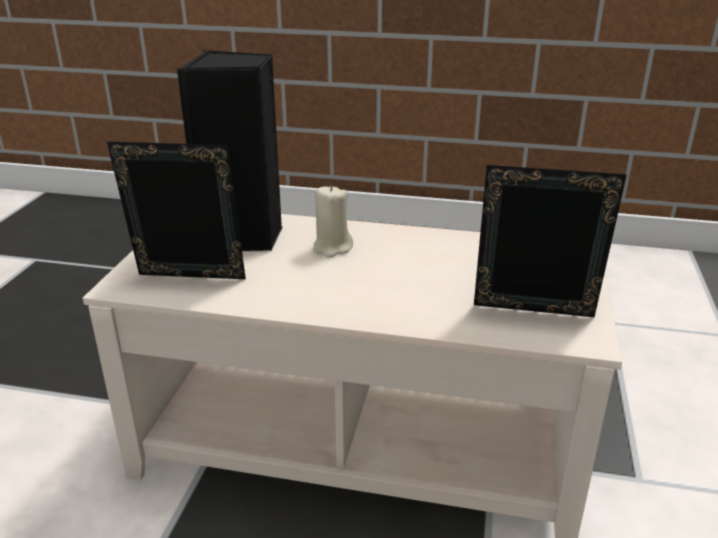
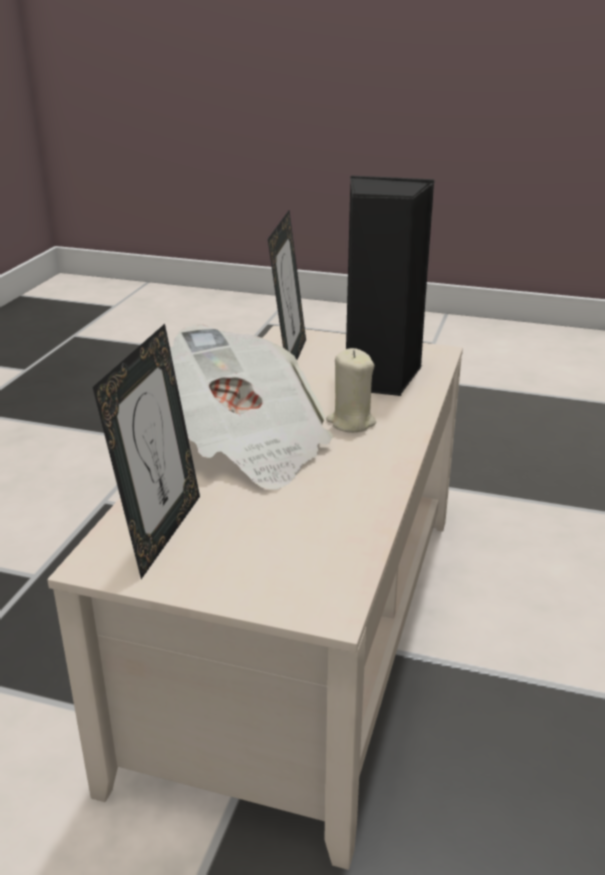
camera: 95 degrees right, 0 degrees up
(383, 291) = (245, 446): none -> newspaper

